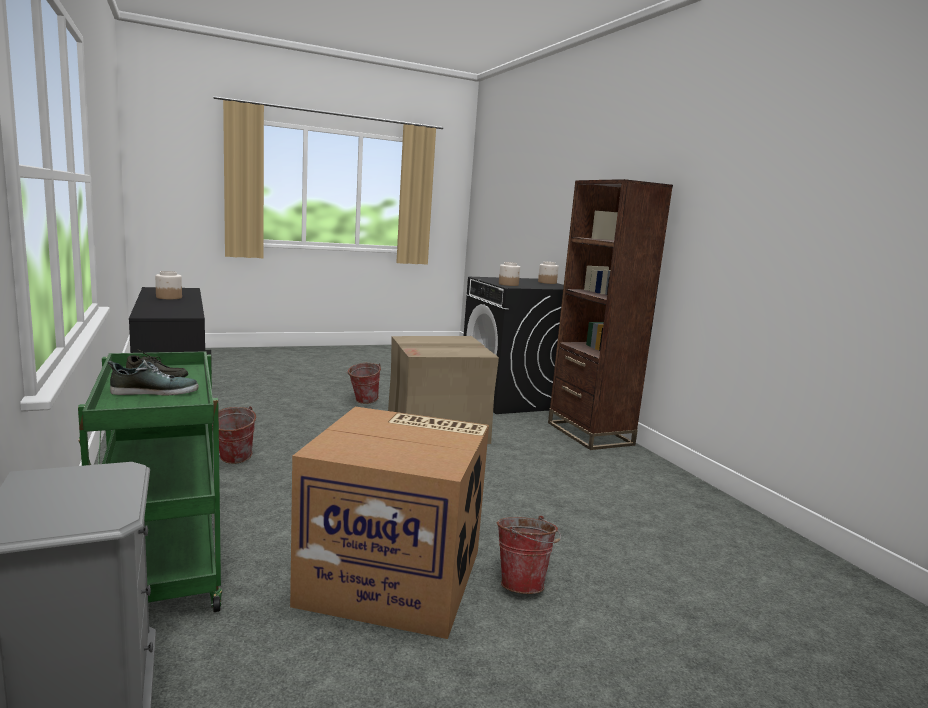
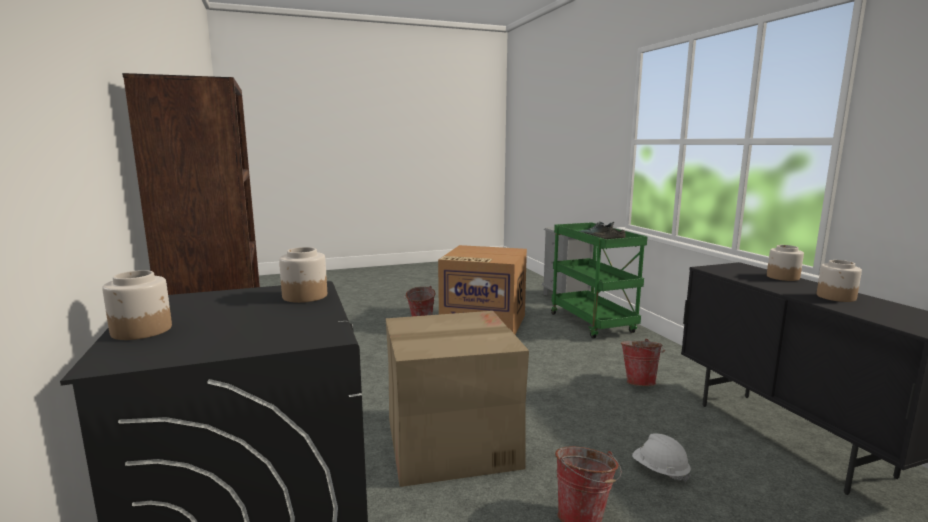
camera: 175 degrees left, 0 degrees up
(149, 306) = (782, 277): none -> jar
(299, 411) = (660, 471): none -> white hard hat

